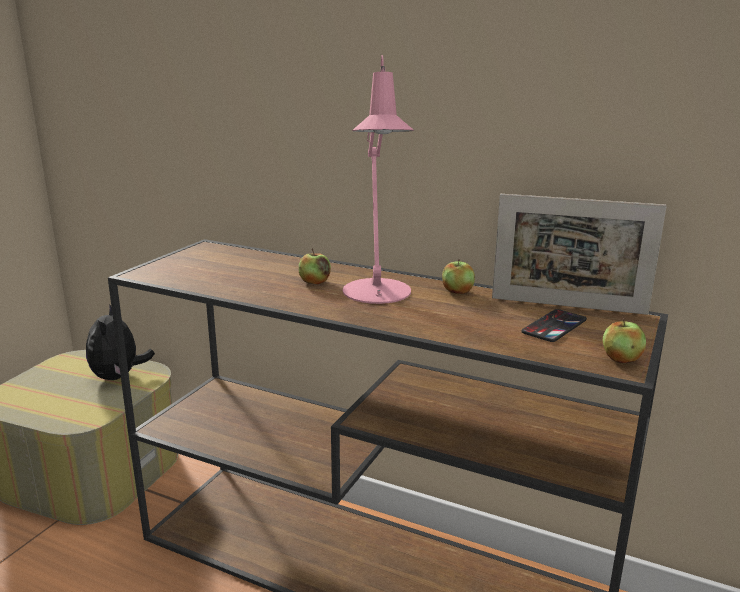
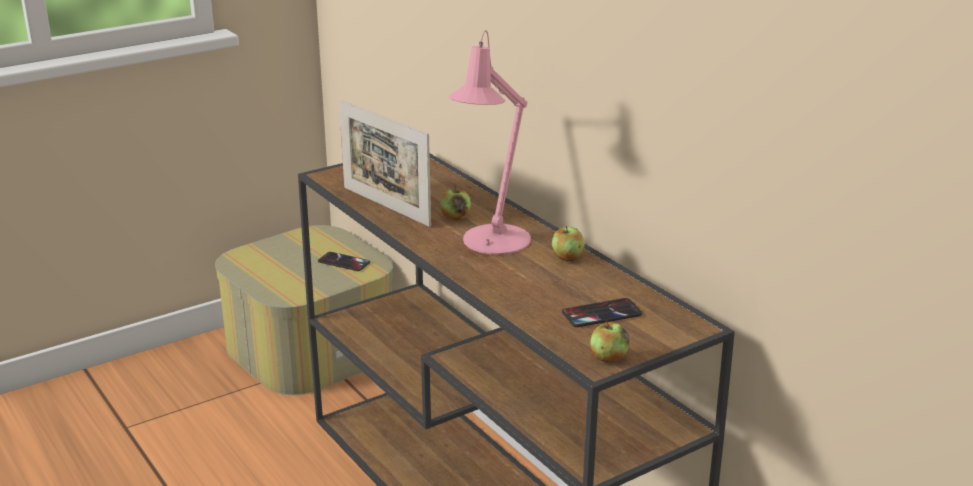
camera: 30 degrees right, 5 degrees up
(119, 377) = (343, 262): plush toy -> phone
(568, 306) = (647, 297): picture frame -> picture frame (386, 206)

